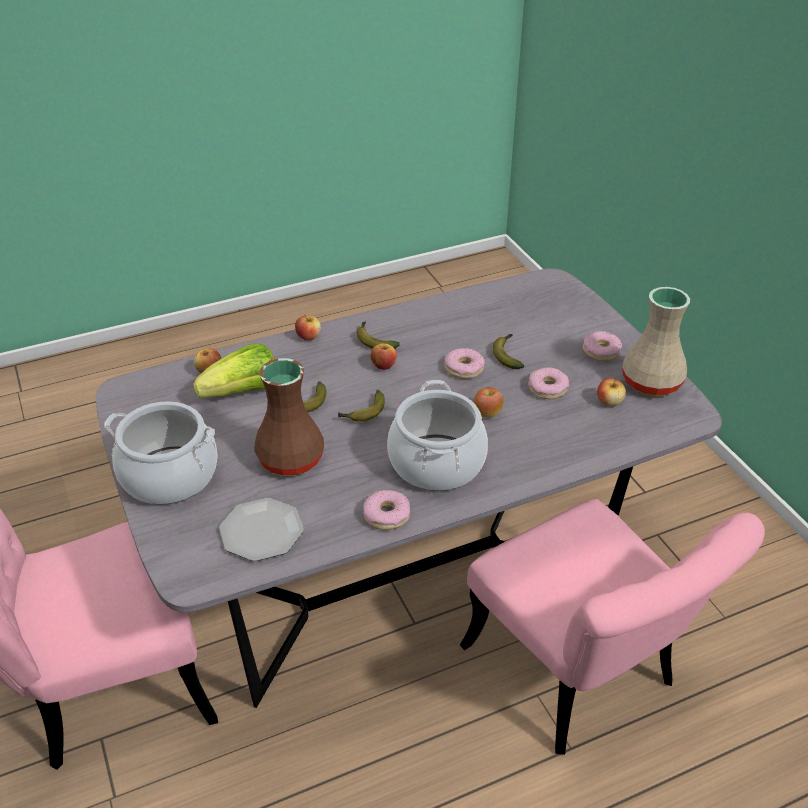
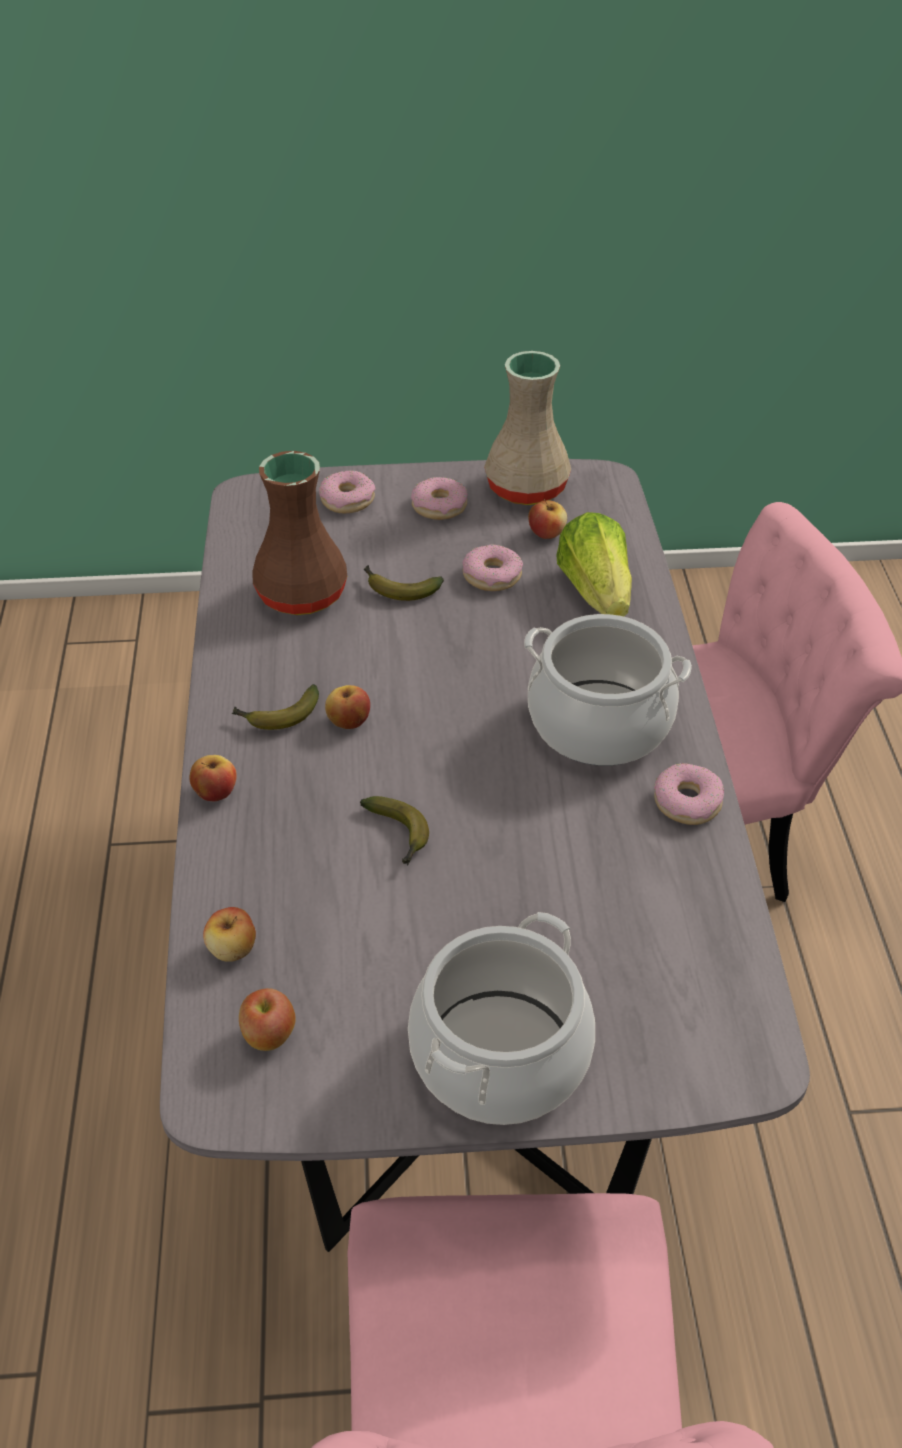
camera: 70 degrees left, 5 degrees up
(243, 392) = (321, 911): lettuce -> lettuce (596, 592)
(262, 532) = (678, 952): plate -> none
(290, 460) = (528, 883): brown vase -> brown vase (304, 595)
(363, 413) = (453, 772): banana -> none
(464, 368) = (405, 639): donut -> donut (347, 500)
(487, 414) = (517, 646): apple -> apple (268, 1035)

